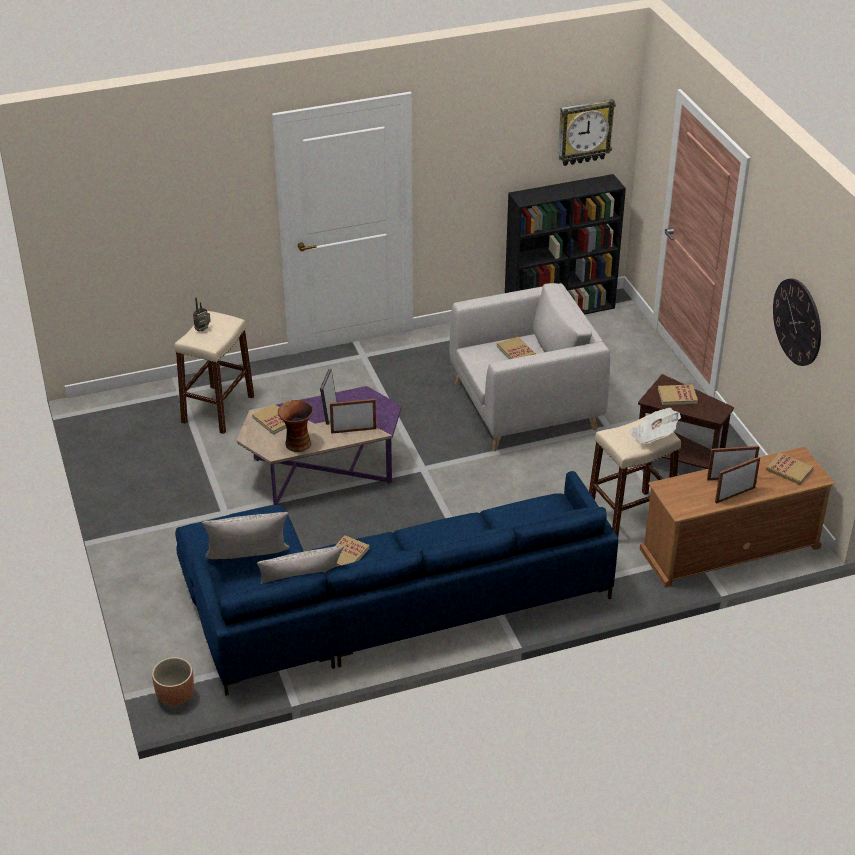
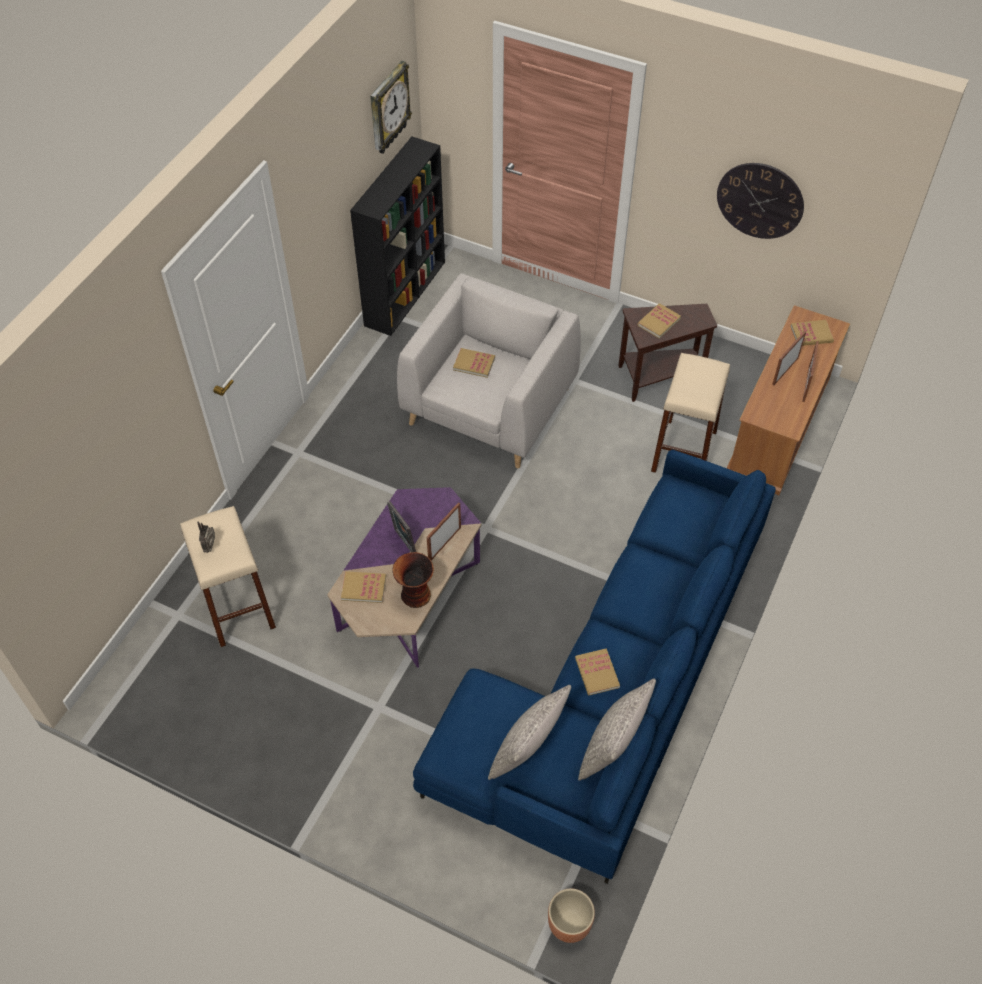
camera: 45 degrees left, 15 degrees up
(653, 436) = (708, 374): newspaper -> none

